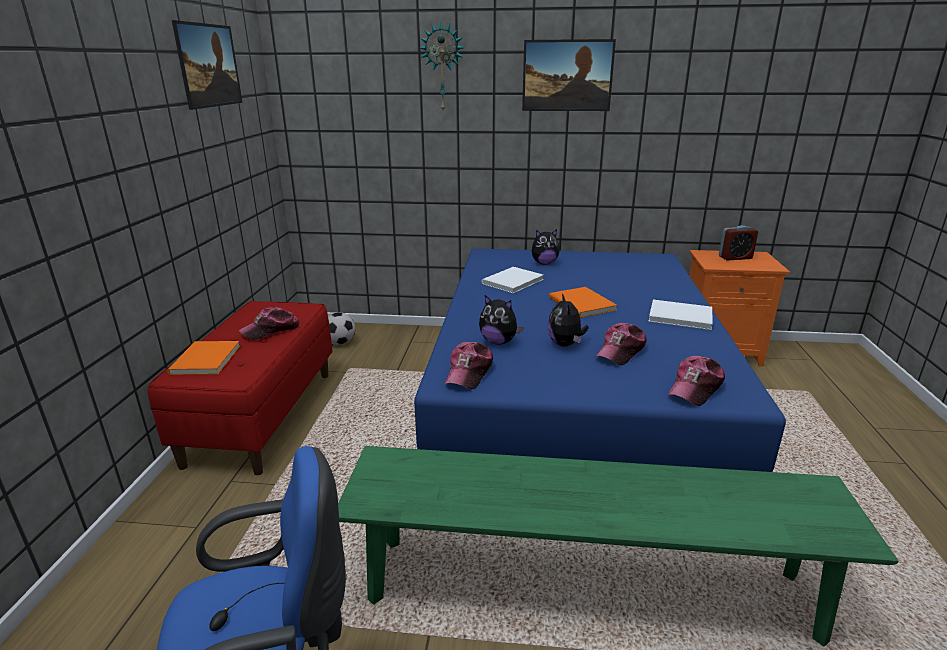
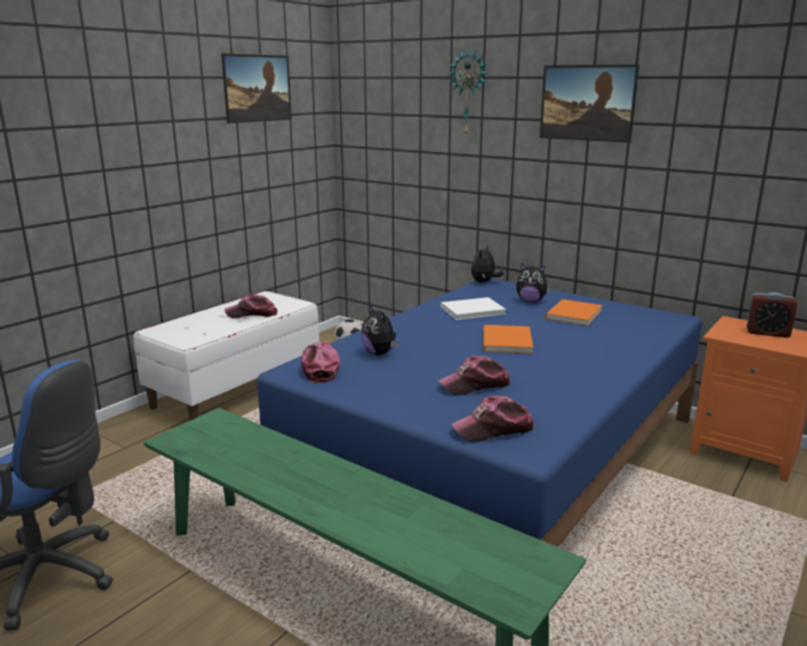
camera: 30 degrees right, 5 degrees down
(203, 360) = (183, 324): orange book -> orange book (571, 314)
(262, 415) = (236, 388): red bench -> white bench
(469, 373) = (319, 368): cap -> cap turned 120 degrees clockwise
(565, 344) = (434, 368): plush toy -> plush toy (484, 282)
(678, 315) = (591, 371): white book -> none

